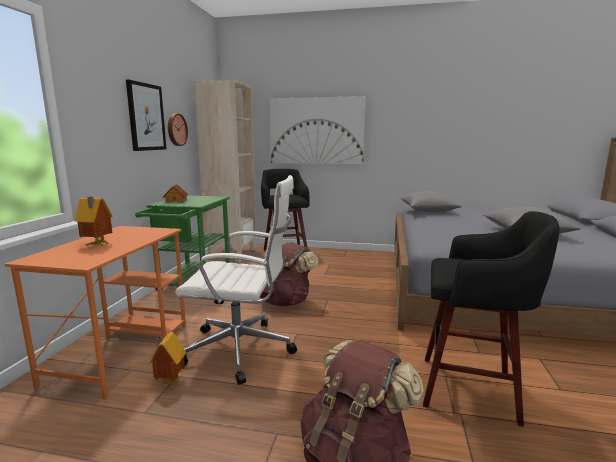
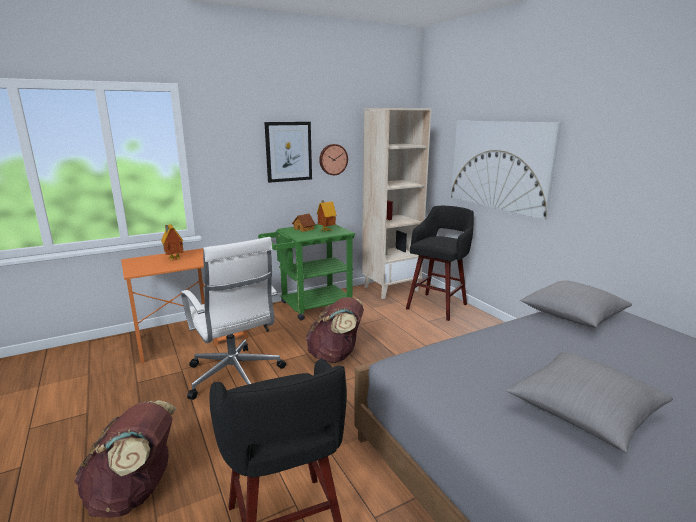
camera: 50 degrees right, 5 degrees up
(169, 382) = (172, 373): toy house -> toy house (326, 231)

